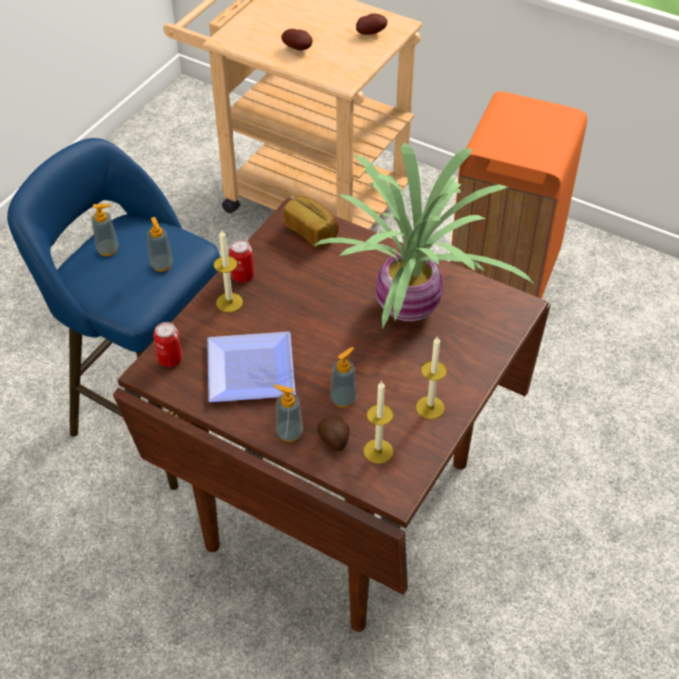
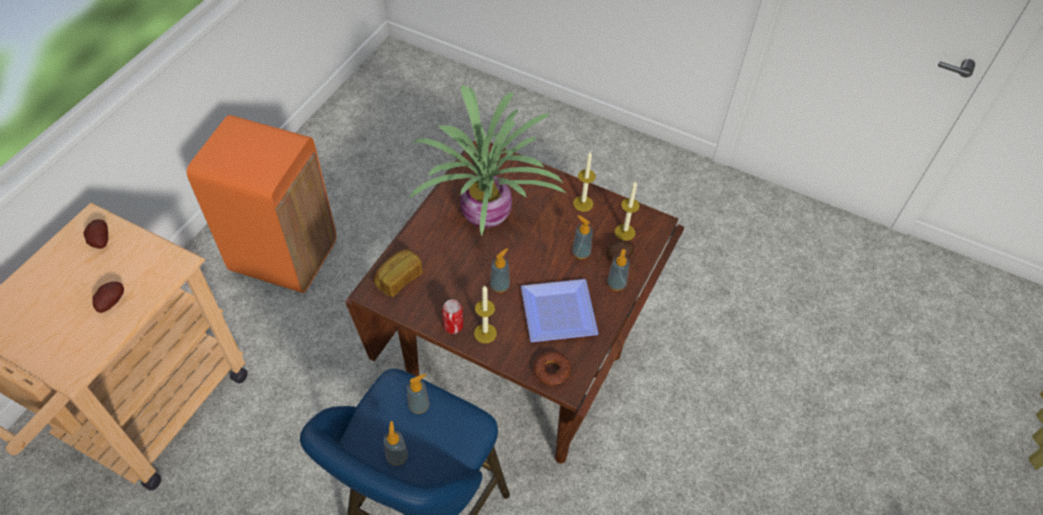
camera: 95 degrees left, 5 degrees up
(170, 359) = (551, 370): can -> donut
(295, 317) = (500, 286): none -> soap dispenser

